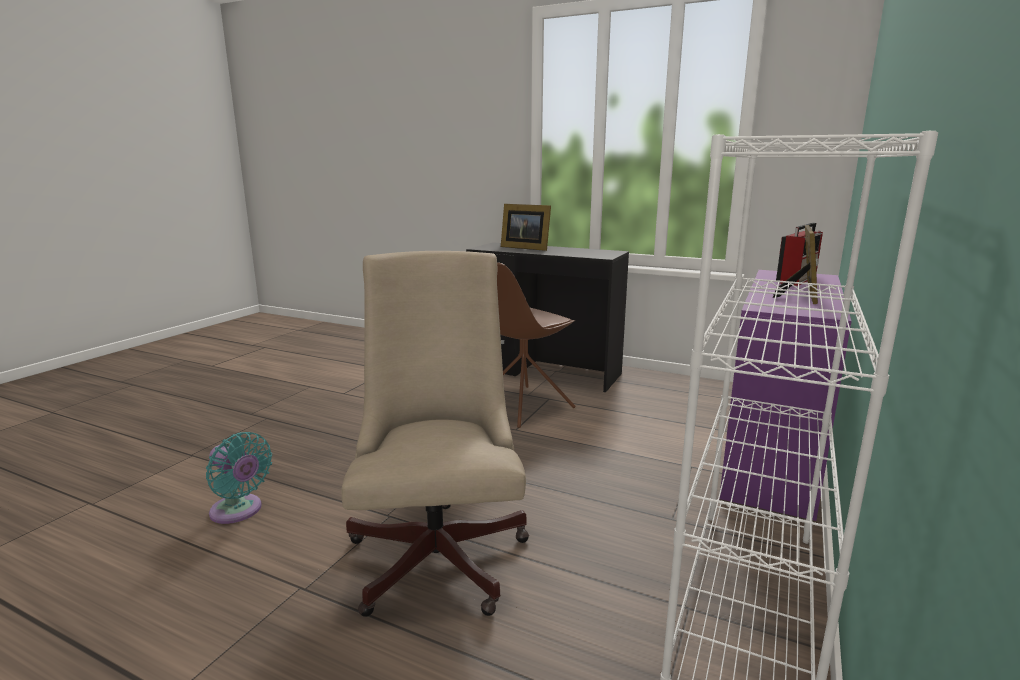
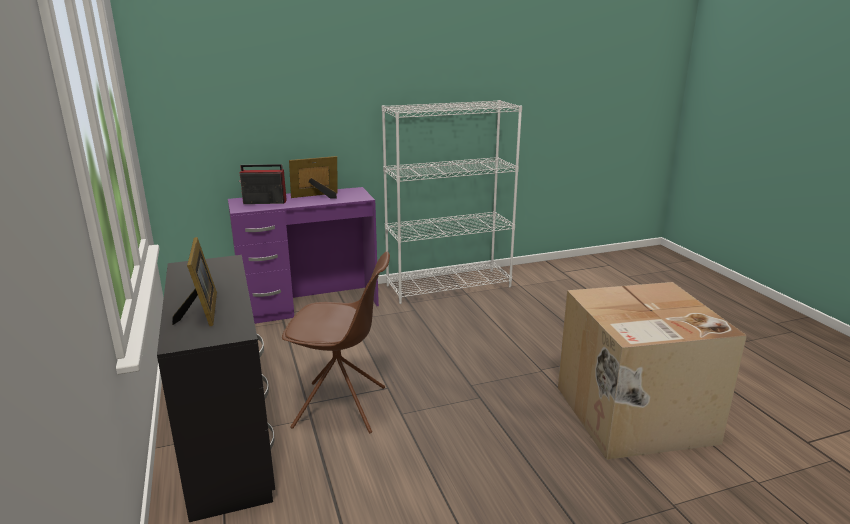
camera: 135 degrees left, 5 degrees up
(239, 511) = (633, 415): turquoise fan -> cardboard box
(440, 550) = (531, 344): beige office chair -> none

